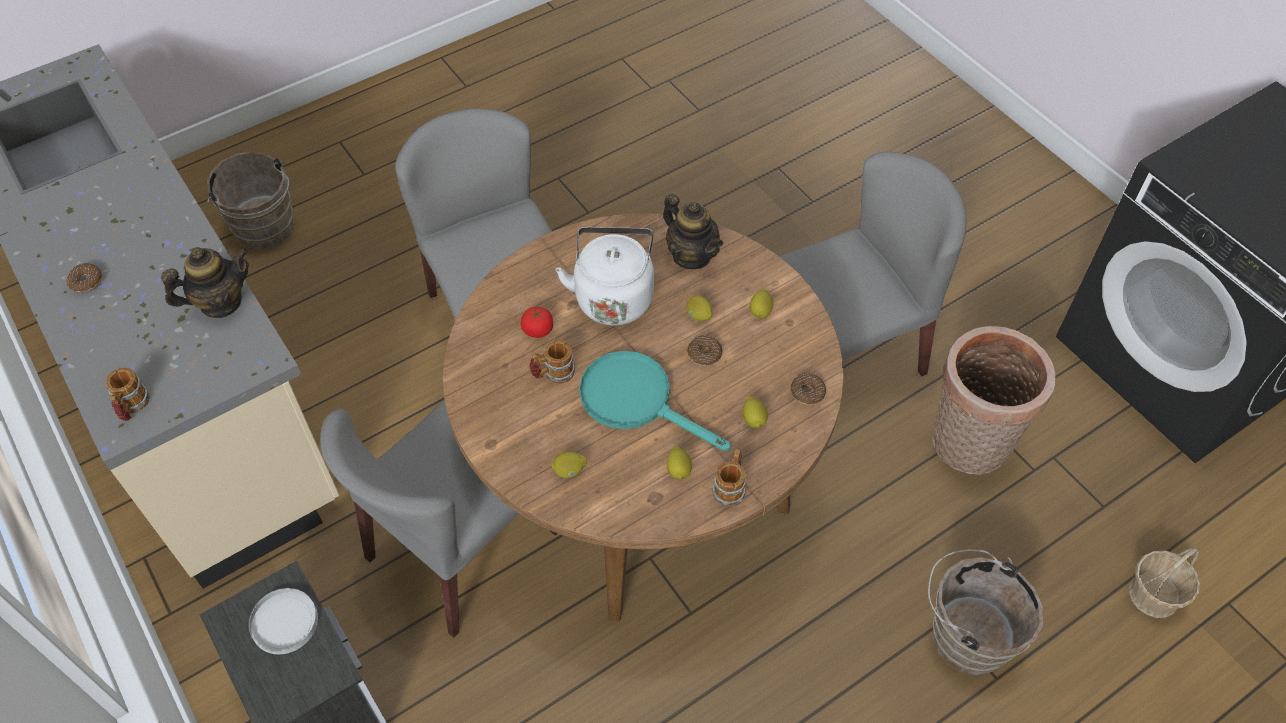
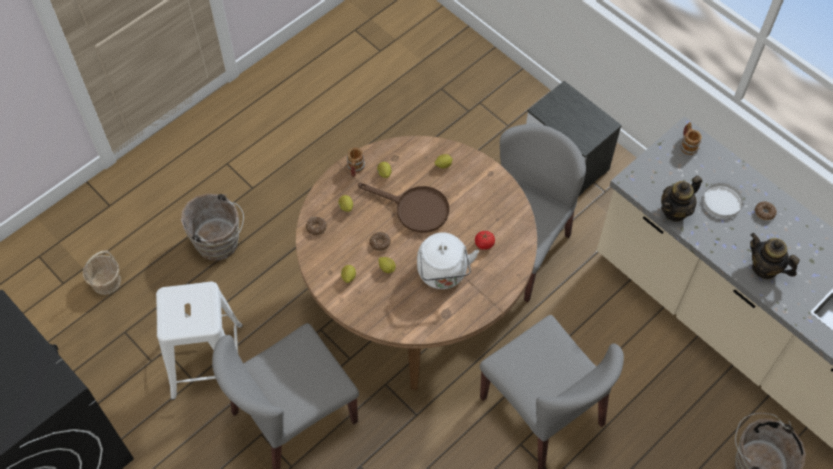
camera: 170 degrees right, 5 degrees up
(284, 622) = (577, 127): white plate -> white plate (722, 202)
(553, 374) = (467, 218): mug -> none
(637, 400) = (414, 209): turquoise frying pan -> brown frying pan
(691, 255) = (398, 312): teapot -> teapot (765, 268)
(968, 446) = (207, 360): basket -> white stool

